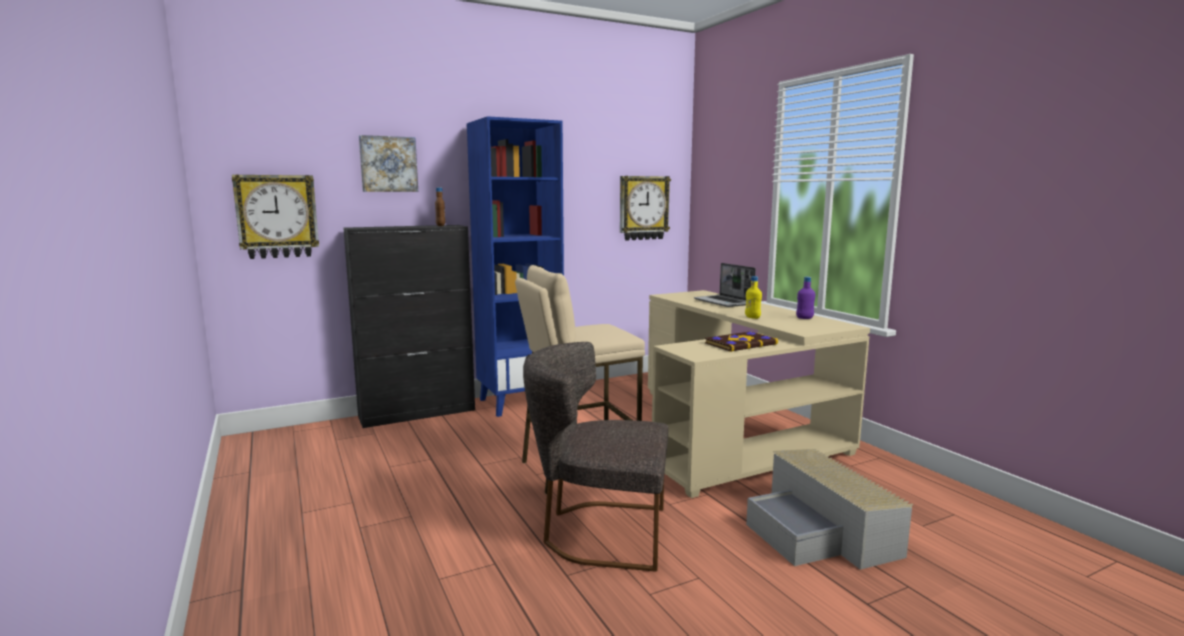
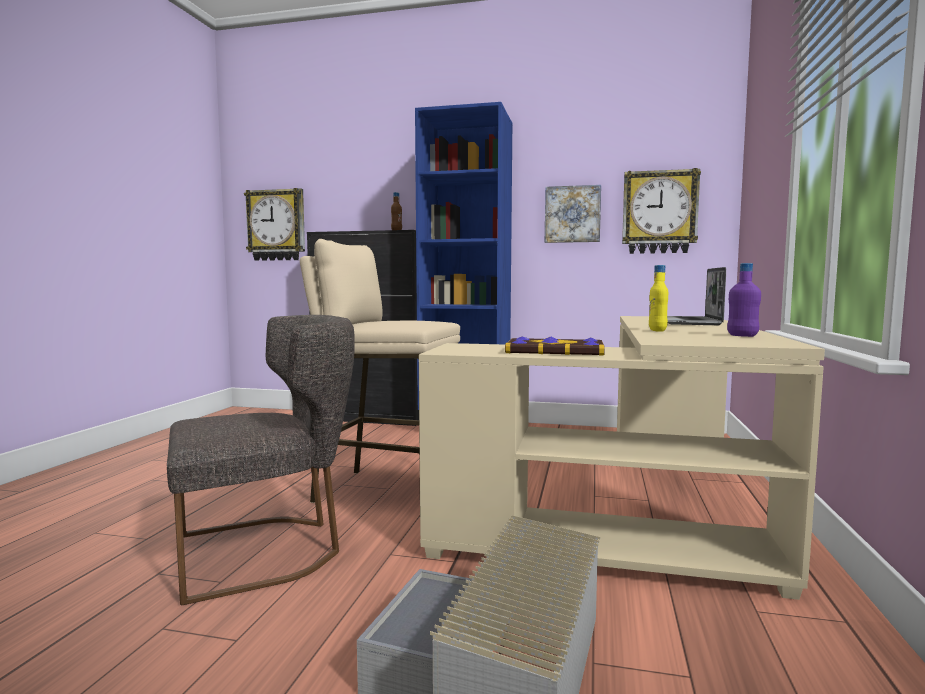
camera: 40 degrees right, 5 degrees down
(388, 164) = (364, 175): picture -> picture (572, 214)
(598, 532) = (268, 550): grey chair -> grey chair turned 105 degrees clockwise

